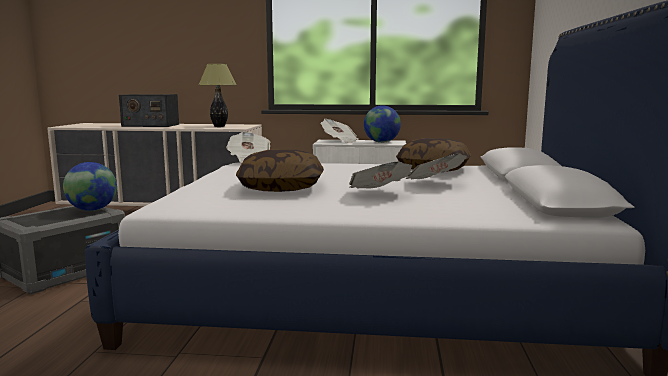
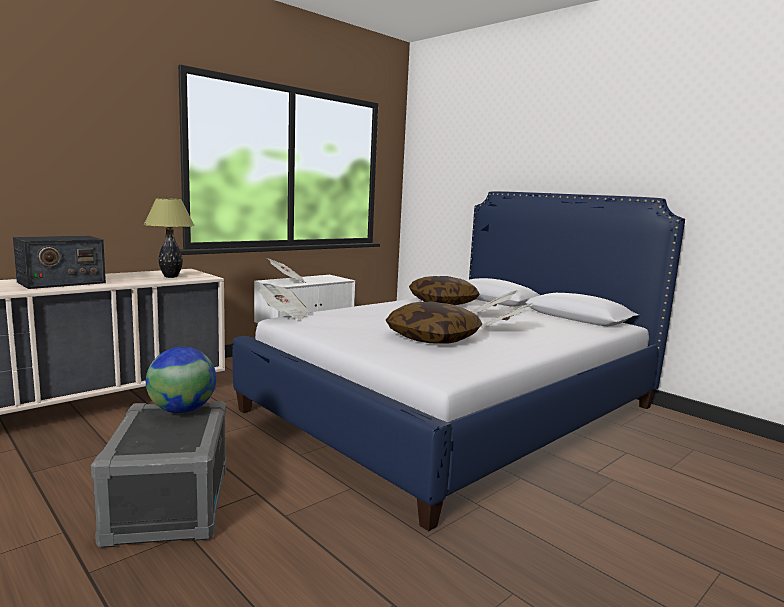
camera: 50 degrees left, 0 degrees up
(381, 142) = (324, 279): globe -> none

